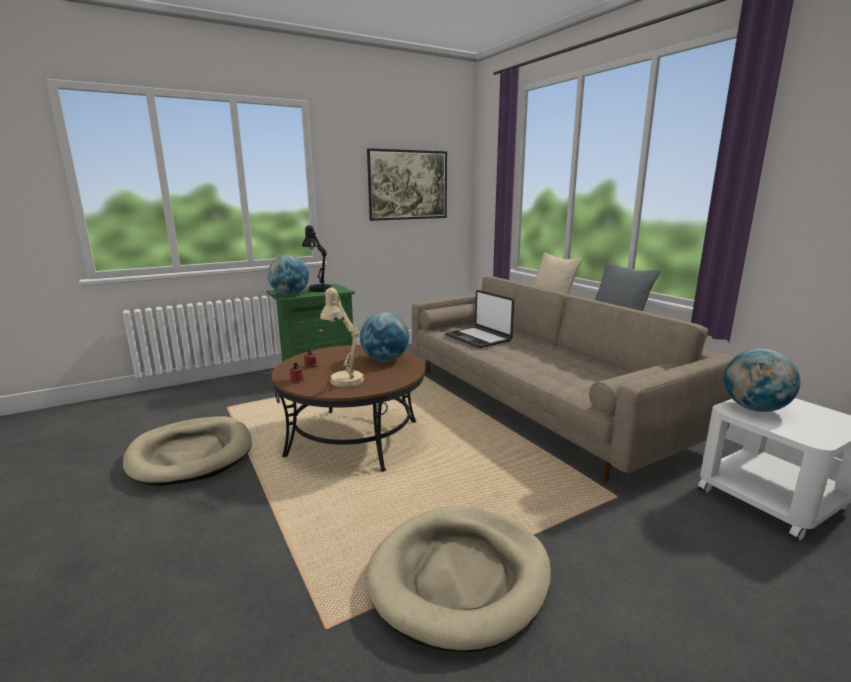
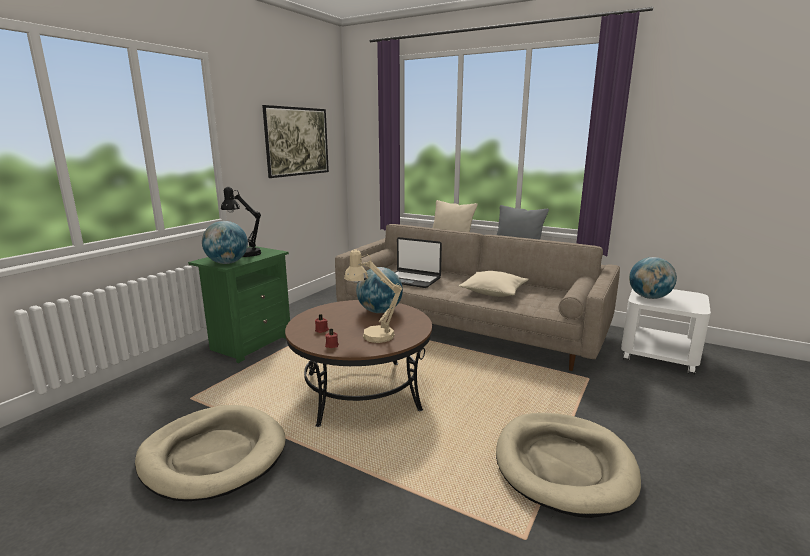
camera: 30 degrees left, 0 degrees up
(551, 365) = (493, 292): none -> beige pillow

